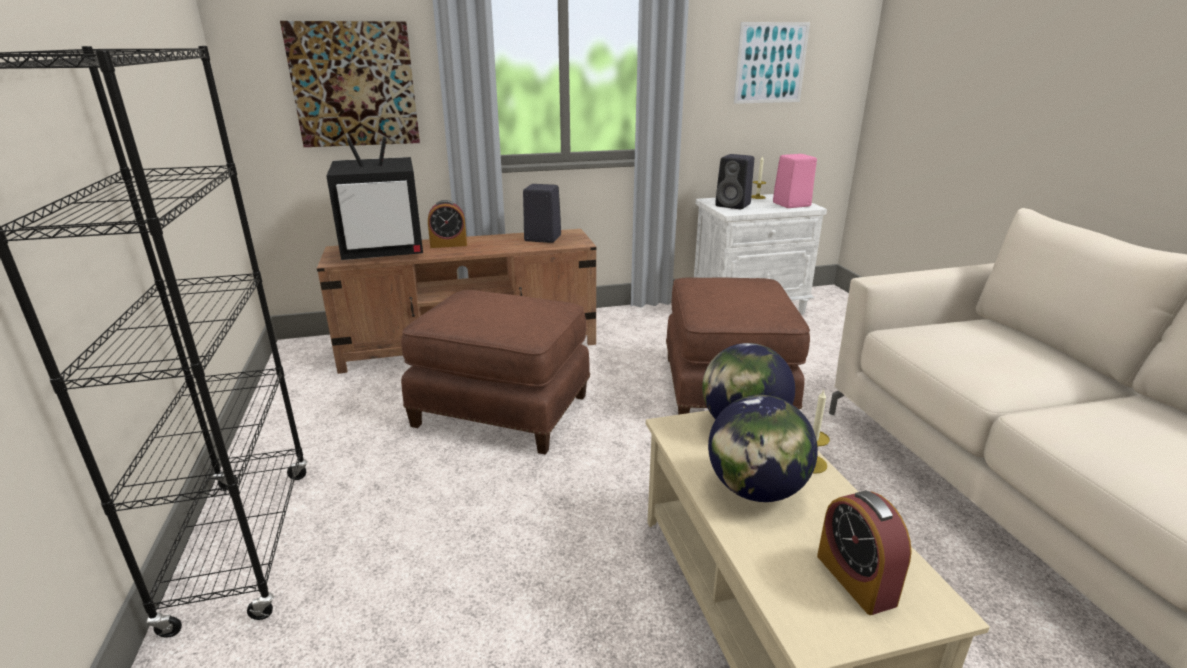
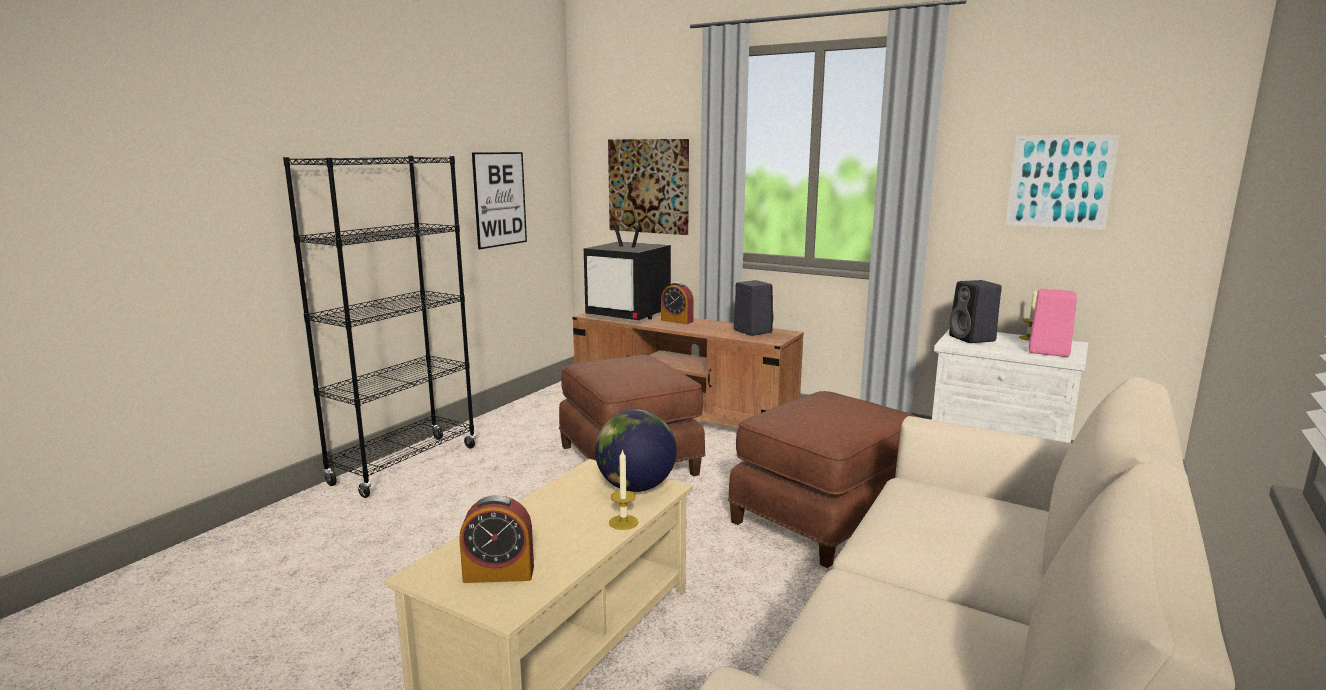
camera: 45 degrees right, 10 degrees down
(175, 117) = (500, 199): none -> picture
(755, 490) = (556, 515): globe -> none
(855, 579) = (499, 573): alarm clock -> alarm clock turned 120 degrees counterclockwise

